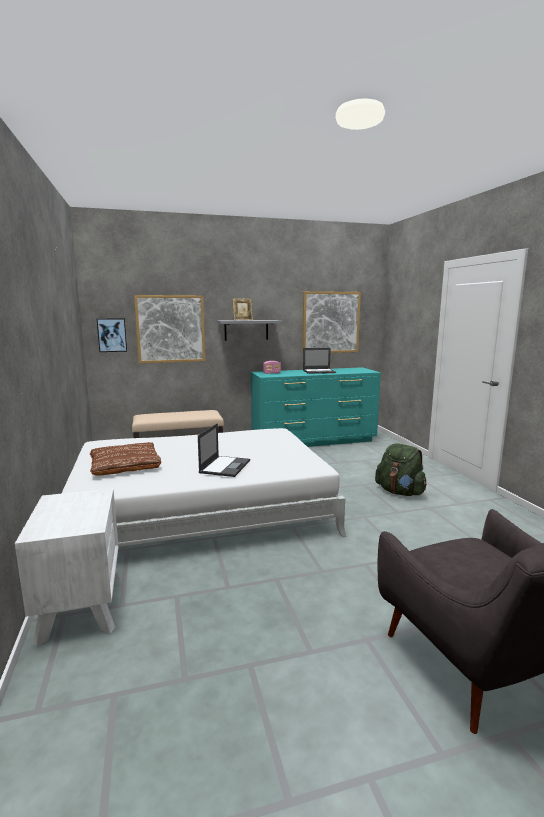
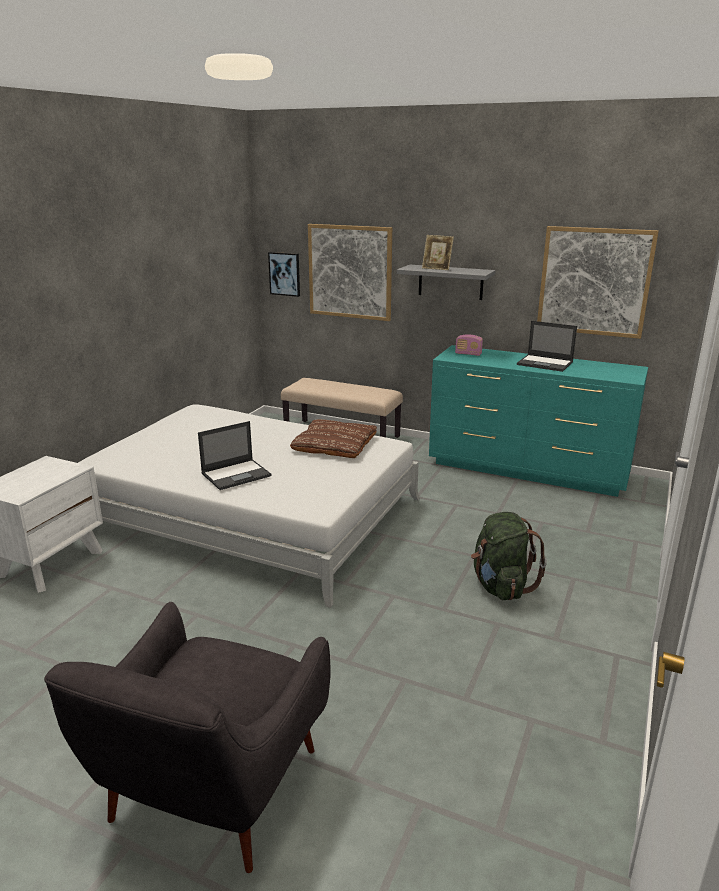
camera: 40 degrees right, 10 degrees up
(125, 464) = (171, 442): brown pillow -> brown pillow (334, 444)

